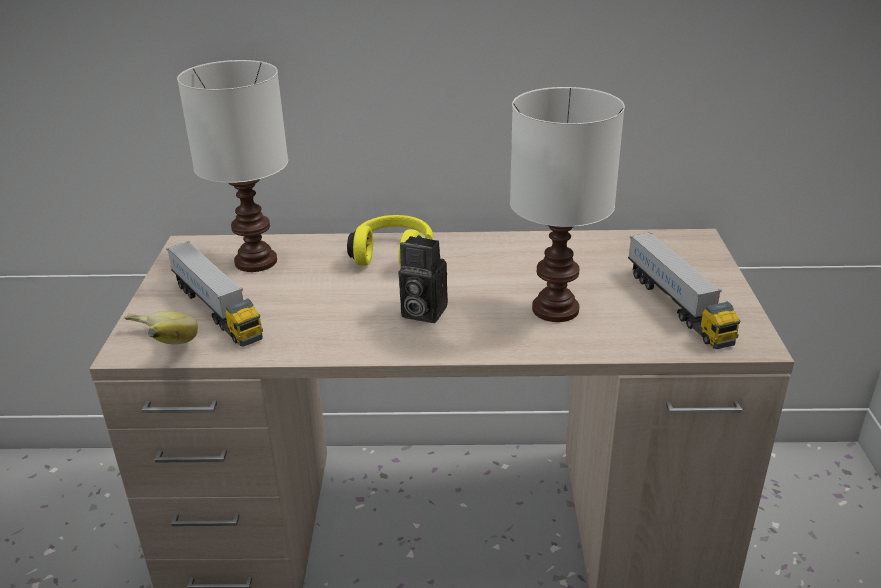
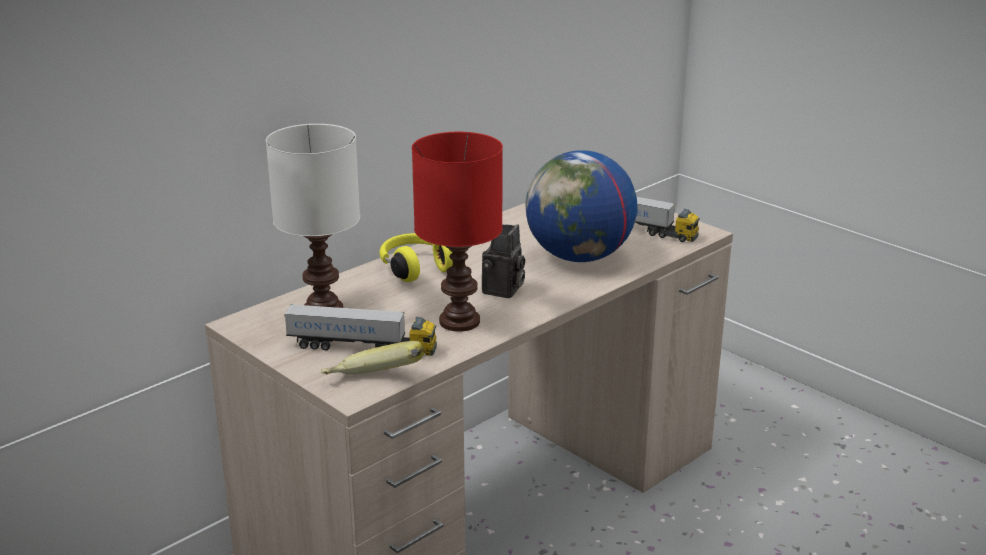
camera: 45 degrees left, 5 degrees down
(328, 326) = (461, 322): none -> red table lamp
(420, 312) = (503, 291): camera -> camera turned 45 degrees counterclockwise
(557, 310) = (579, 257): white table lamp -> globe

